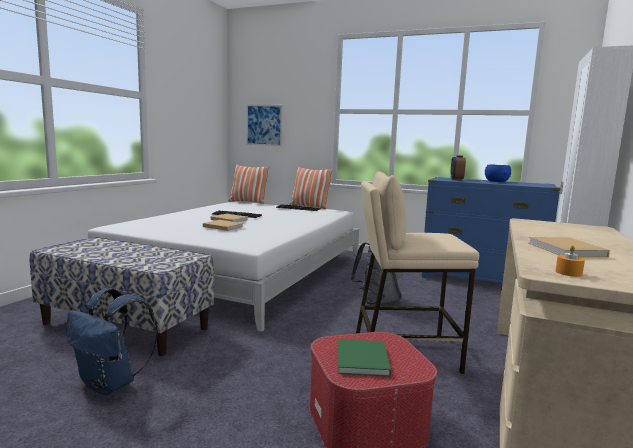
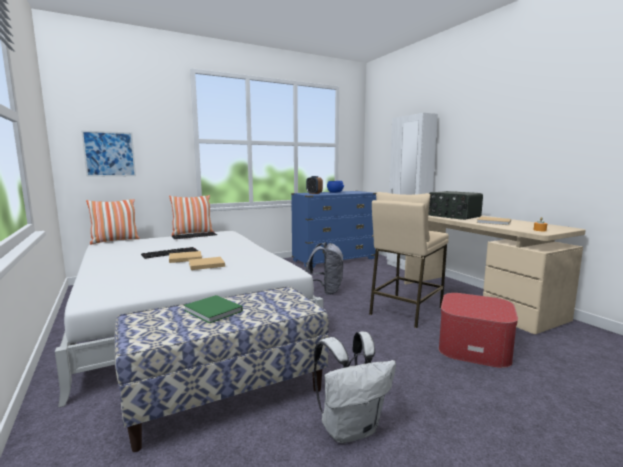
camera: 50 degrees left, 0 degrees up
(111, 384) = (350, 428): blue backpack -> white backpack
(362, 361) = (483, 309): green book -> green book (214, 311)
(554, 232) = (453, 216): none -> radio

